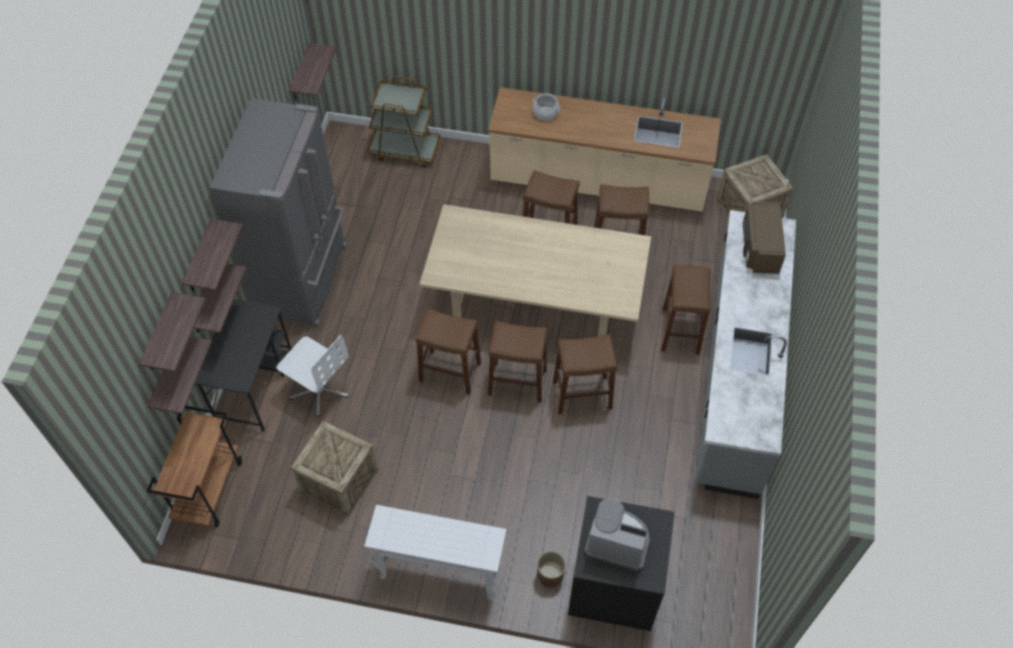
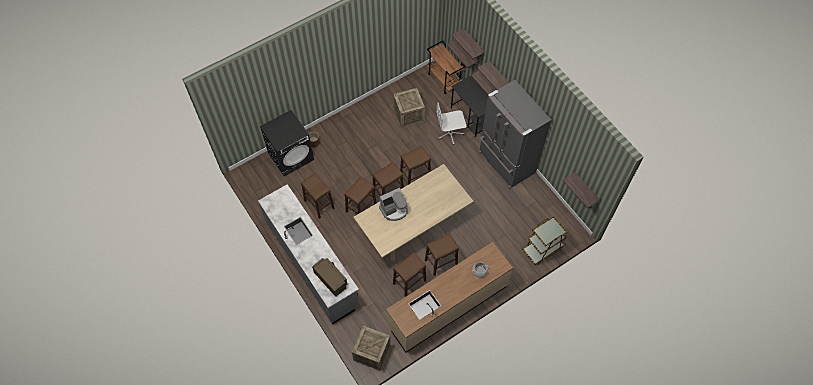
camera: 135 degrees right, 5 degrees up
(439, 572) = (348, 116): white console table -> none
(617, 540) = (287, 129): coffee machine -> coffee machine (394, 210)
(680, 331) = (349, 265): brown stool -> brown stool (319, 204)

